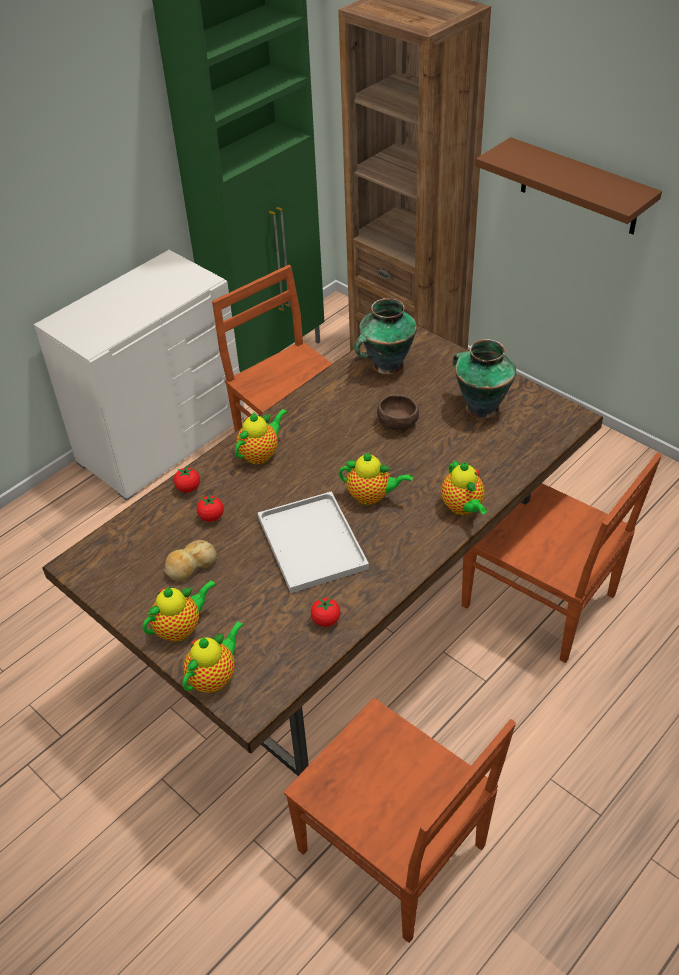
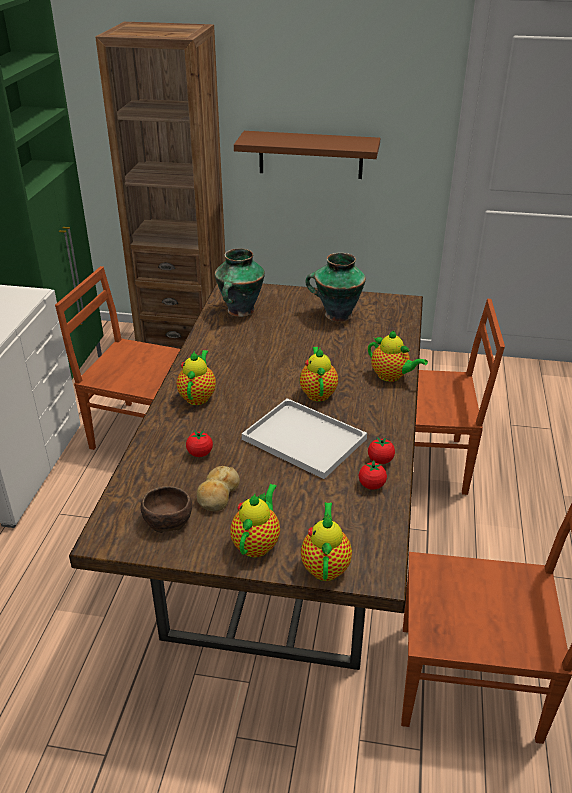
camera: 35 degrees left, 10 degrees down
(188, 488) = (157, 441): tomato -> tomato (380, 460)
(372, 496) = (318, 393): teapot -> teapot turned 75 degrees counterclockwise
(397, 422) = (286, 342): brown bowl -> brown bowl (167, 519)

